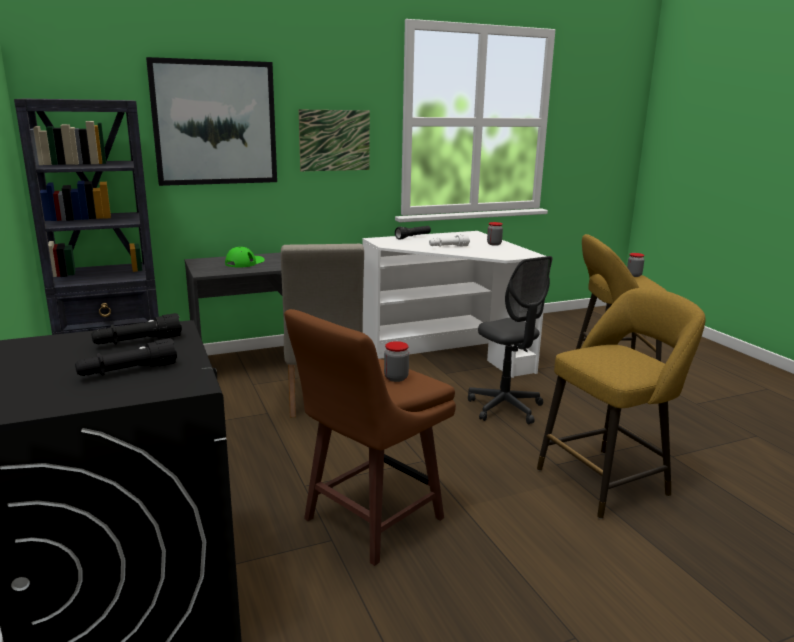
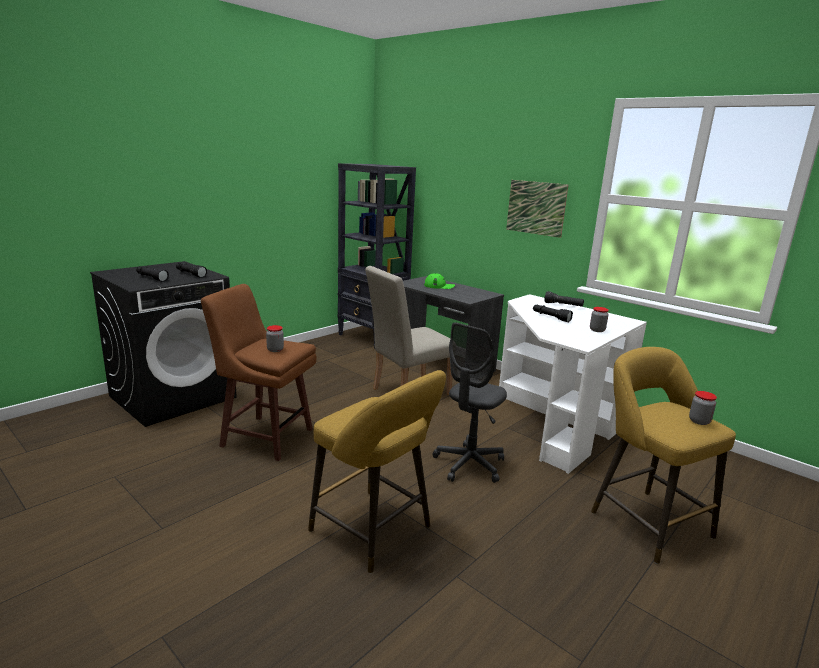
camera: 65 degrees right, 0 degrees up
(215, 123) = (458, 186): picture -> none
(448, 247) = (550, 317): white flashlight -> black flashlight

